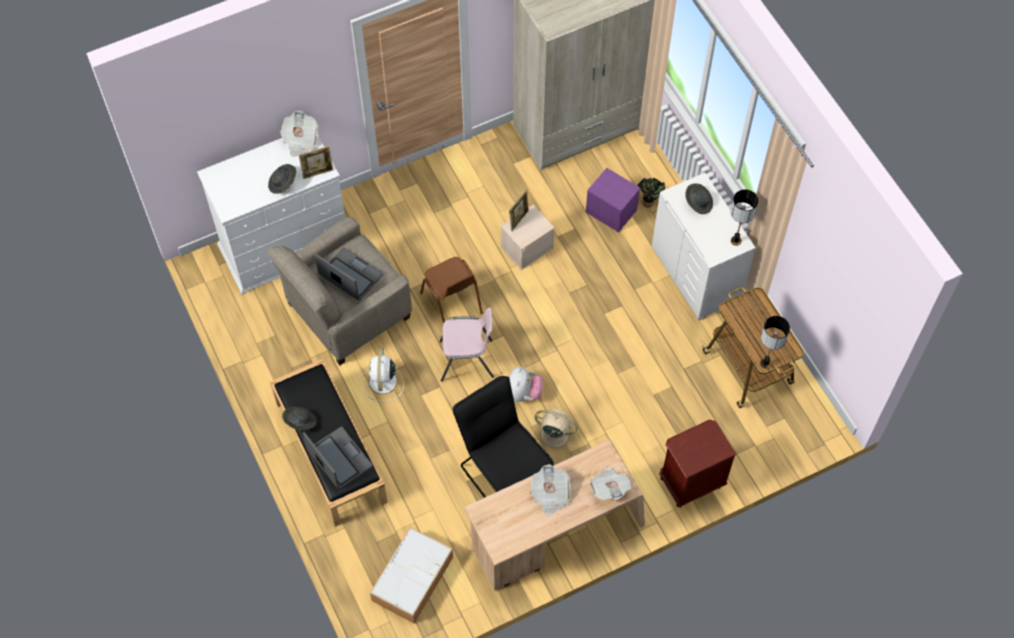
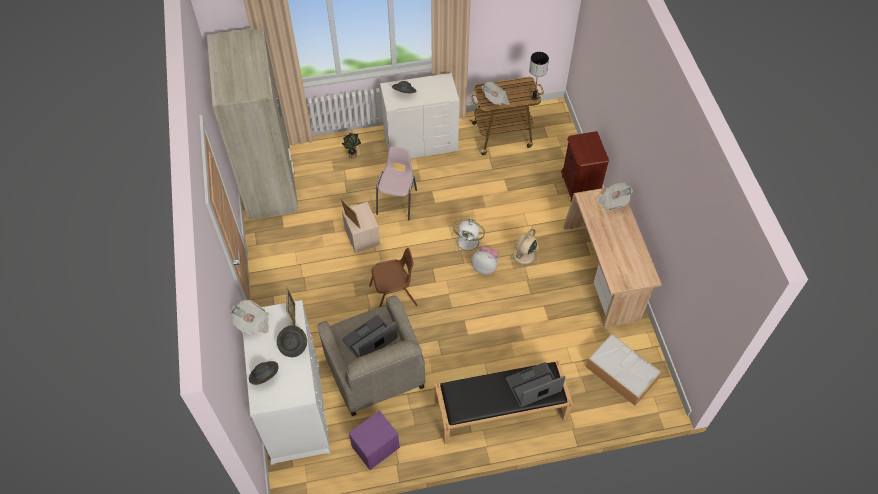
camera: 75 degrees left, 5 degrees down
(300, 422) = (492, 409): grey hat -> grey hat (264, 376)
(382, 382) = (449, 359): white fan -> white fan (469, 242)
(467, 360) = (446, 296): pink chair -> pink chair (397, 202)
(503, 471) = (545, 294): black chair -> none
(550, 494) = (611, 237): newspaper -> newspaper (495, 99)
(610, 211) = (350, 178): purple storage box -> purple storage box (375, 447)
(735, 240) = (442, 81): table lamp -> none

